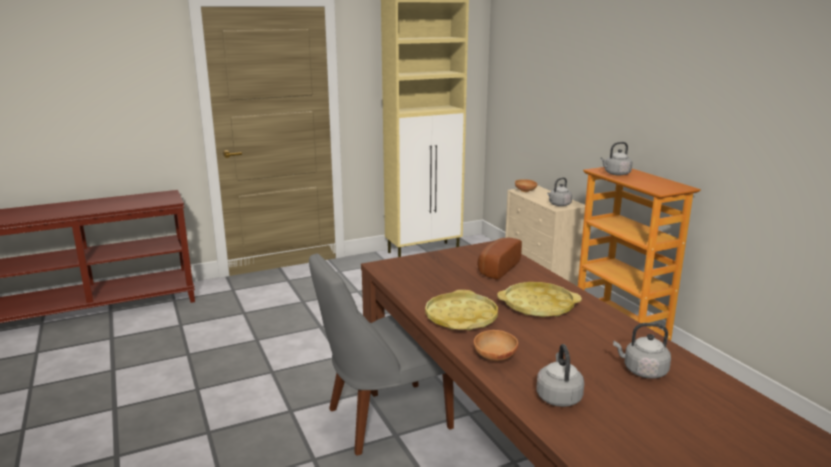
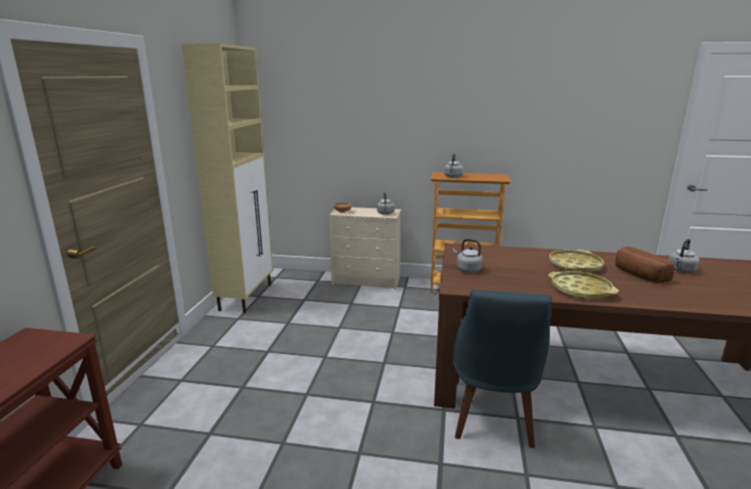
camera: 55 degrees left, 0 degrees up
(383, 419) = (491, 415): grey chair -> blue chair
(494, 358) = (652, 298): brown bowl -> none
(496, 268) = (500, 257): bread -> bread (638, 275)
(558, 396) = (711, 298): grey kettle -> grey kettle (467, 269)

